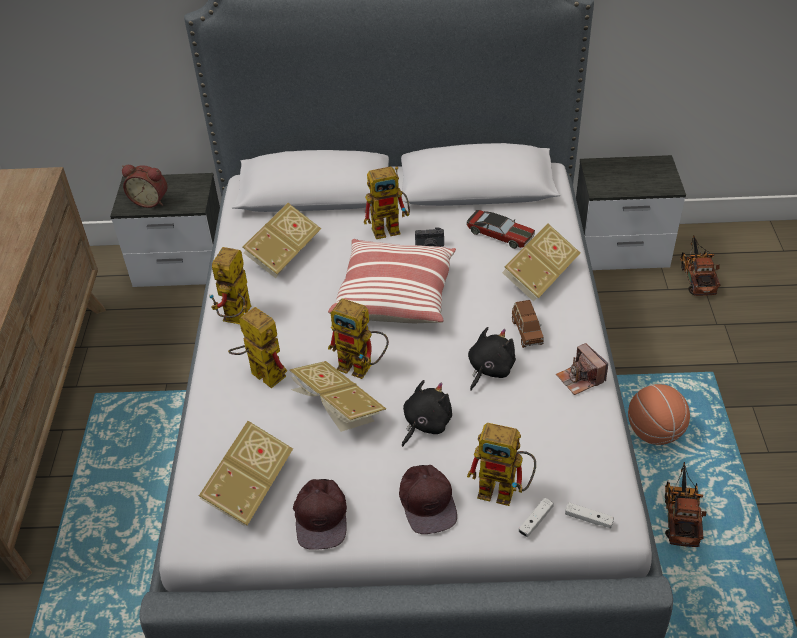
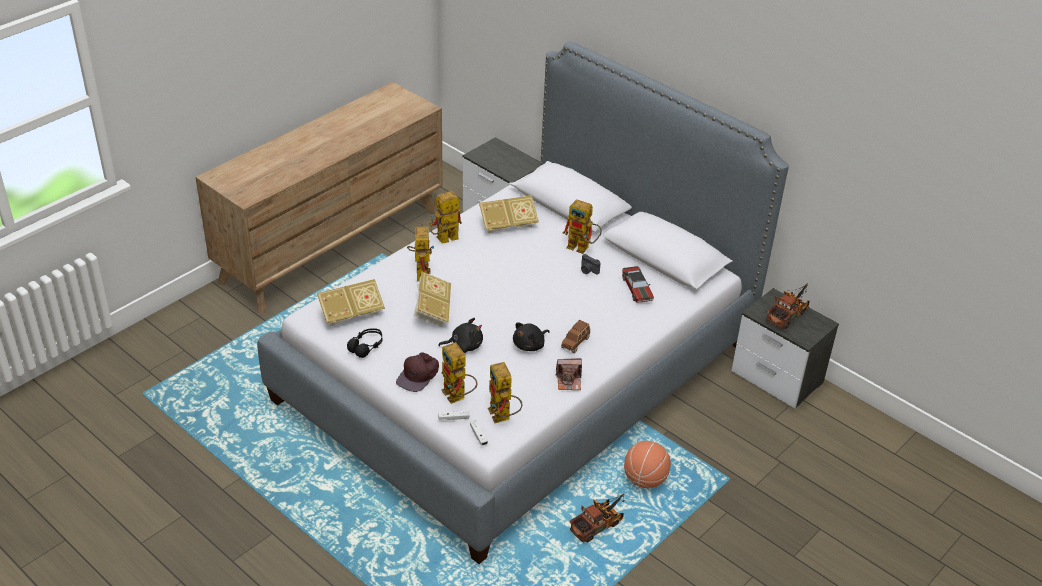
camera: 40 degrees right, 5 degrees down
(150, 200) = (492, 159): alarm clock -> none
(321, 516) = (366, 347): brown cap -> black headphones
(362, 367) = (470, 301): toy robot -> toy robot (503, 417)
(395, 295) = (535, 280): pillow -> none
(489, 369) = (530, 345): black plush toy -> black plush toy turned 150 degrees clockwise
(539, 277) = (624, 323): book -> none
(580, 378) = (569, 381): camera -> camera turned 105 degrees counterclockwise
(696, 276) = (806, 425): toy truck -> toy truck (788, 314)

